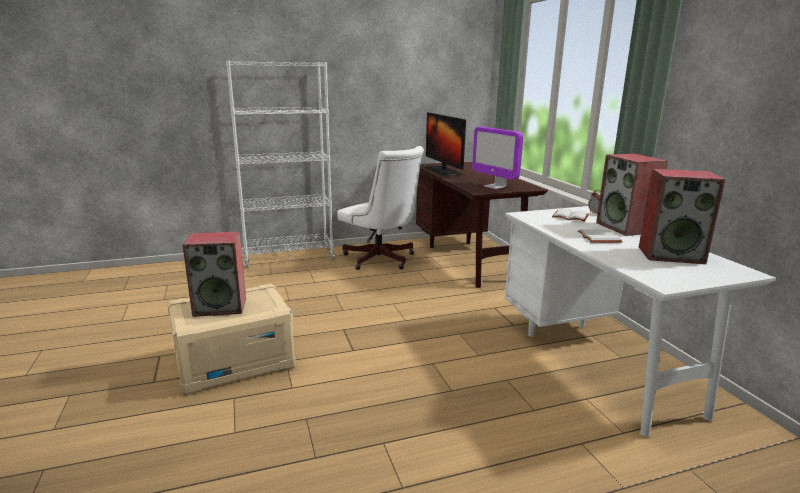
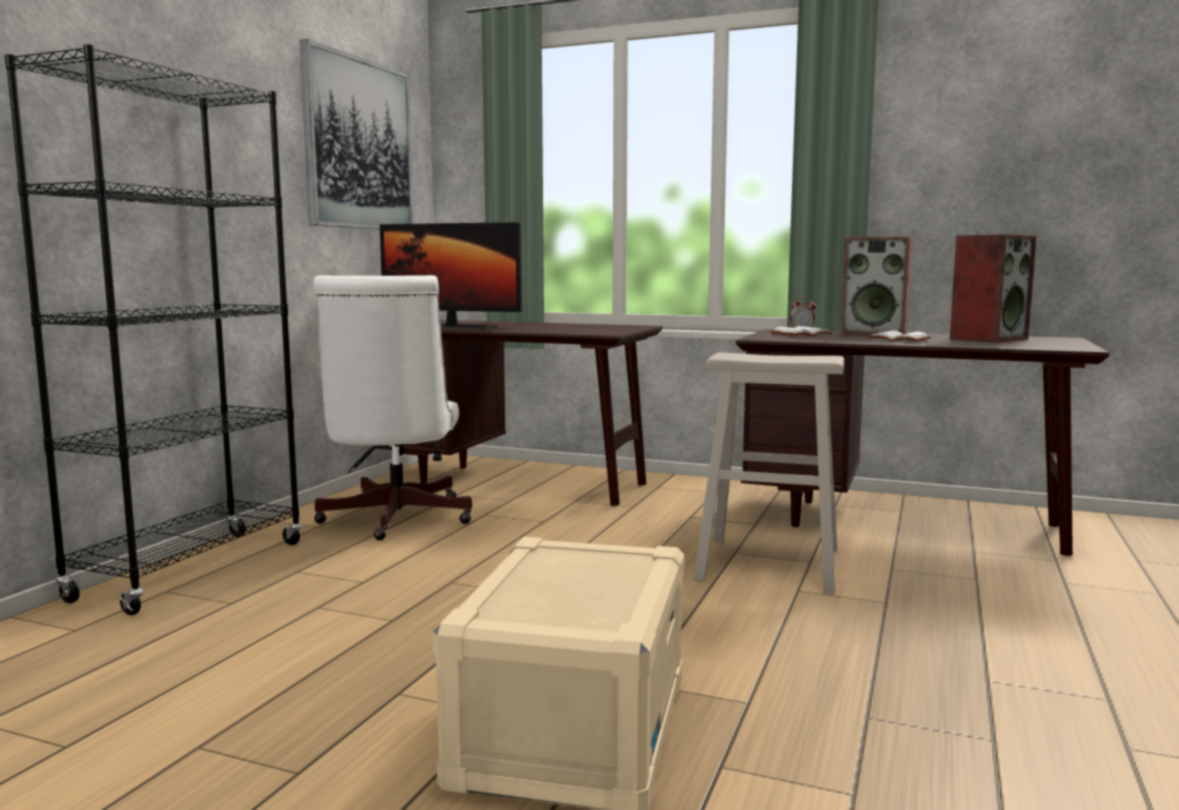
camera: 50 degrees left, 10 degrees down
(221, 306) = (566, 588): speaker -> none
(289, 257) = (191, 570): white bookcase -> black bookcase
(381, 260) = (393, 520): white office chair -> white office chair turned 90 degrees clockwise
(425, 69) = (358, 144): none -> picture
(458, 346) = (768, 563): none -> beige stool
(495, 186) = (599, 329): monitor -> none
(597, 363) = (901, 523): white desk -> brown desk

